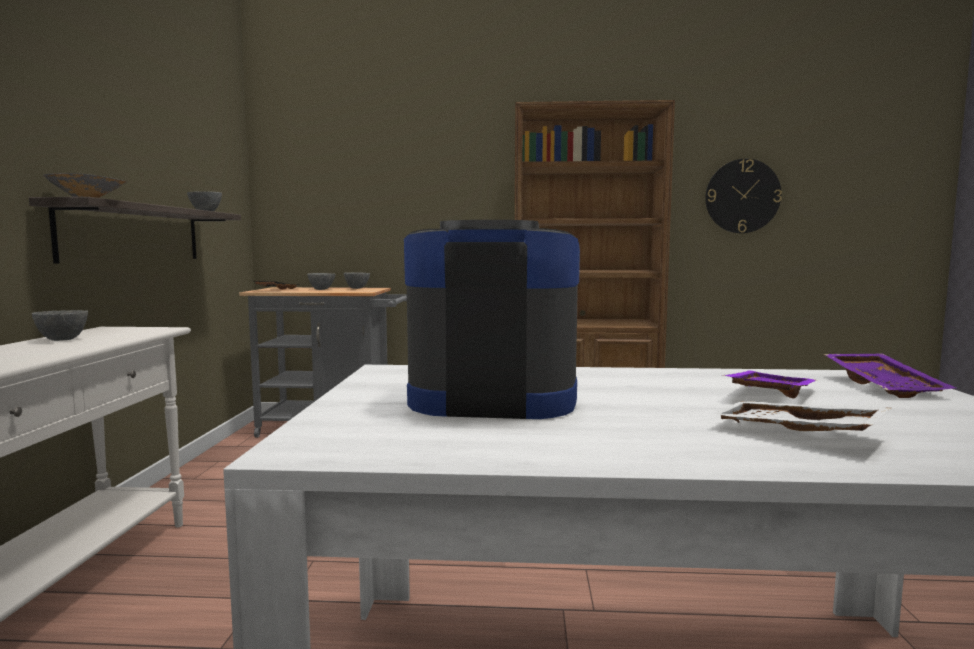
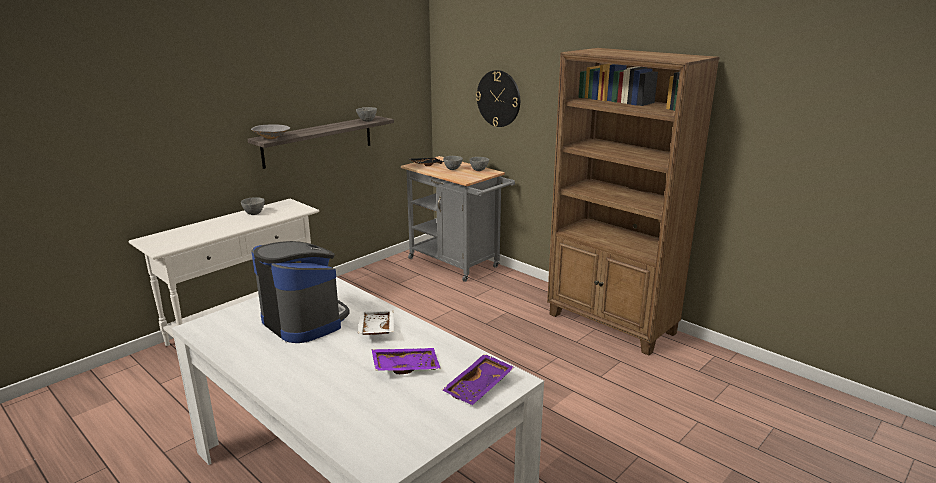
camera: 40 degrees right, 15 degrees up
(742, 196) = (801, 148): wall clock -> wall clock (498, 98)
(795, 434) = (335, 391): white tray -> white tray (375, 329)

